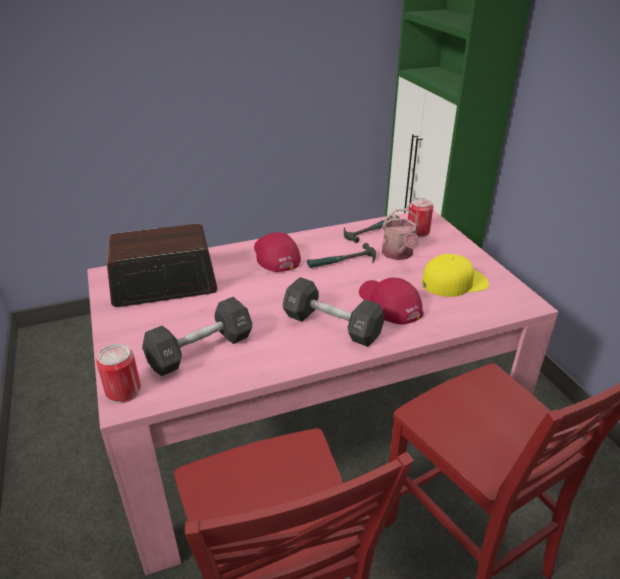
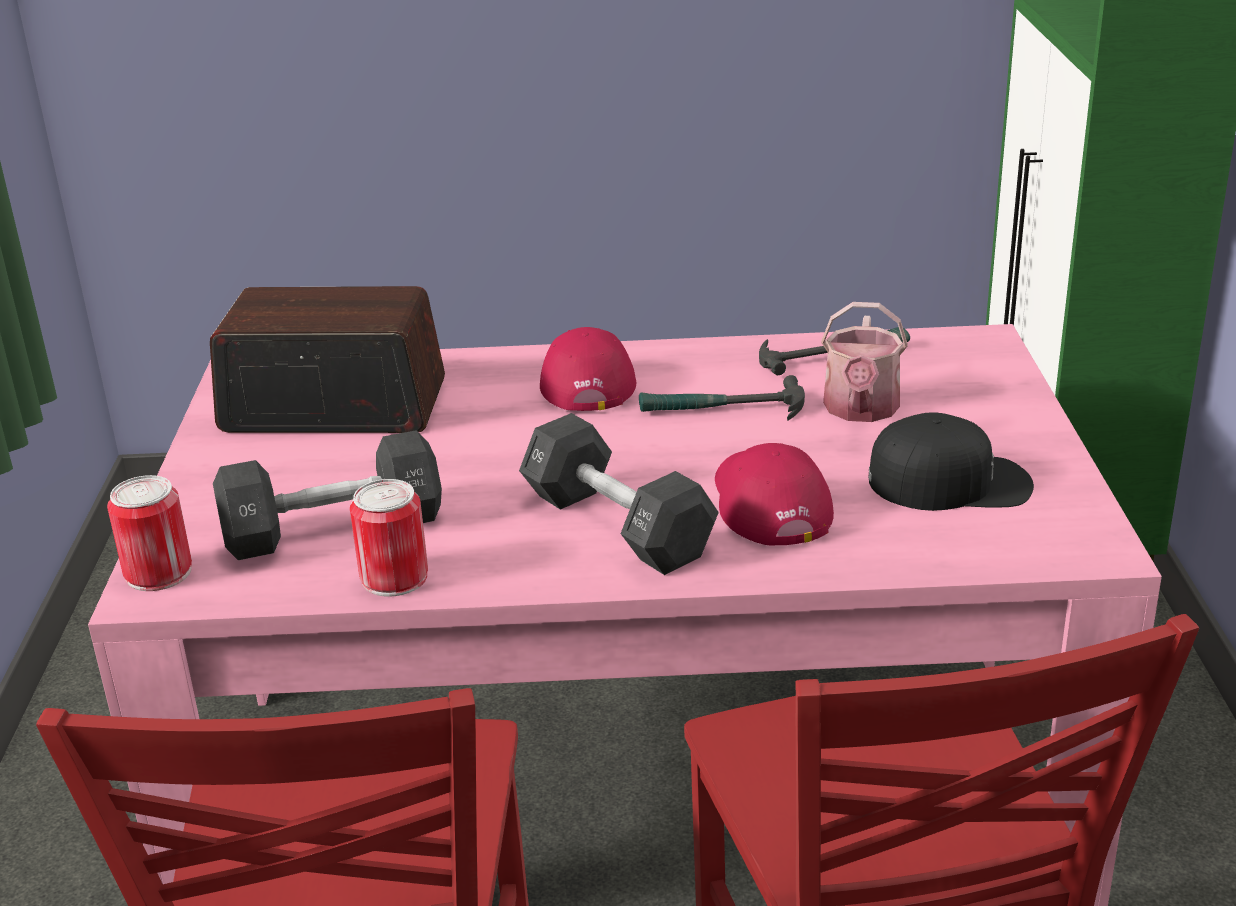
camera: 20 degrees right, 5 degrees down
(418, 232) = (940, 370): can -> can (394, 577)
(454, 282) = (950, 482): yellow cap -> black cap

